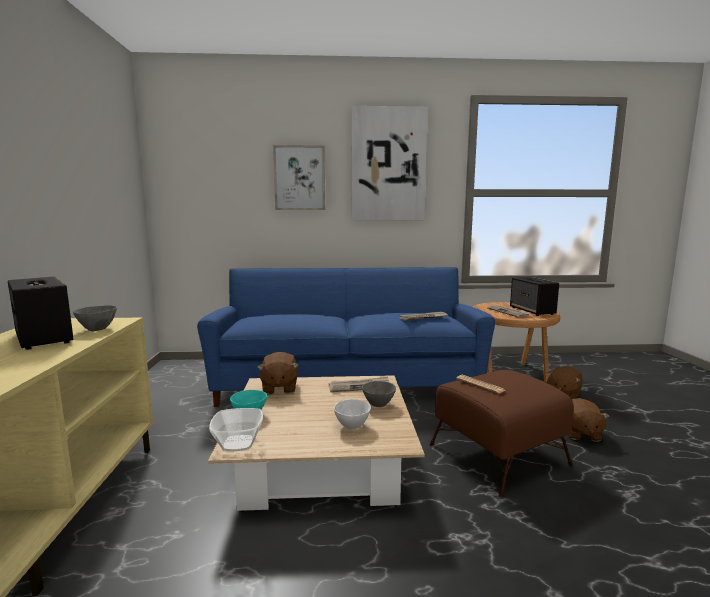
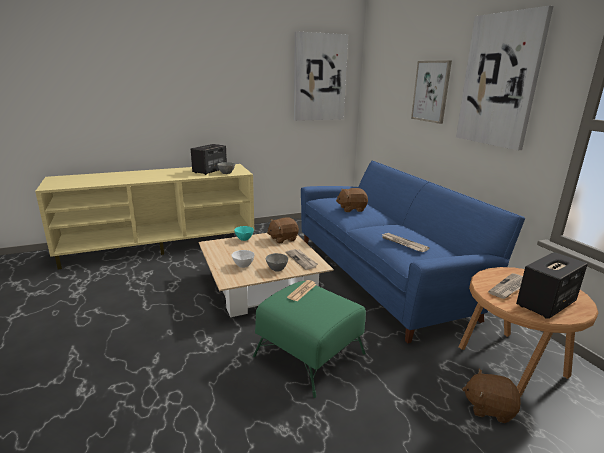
camera: 70 degrees right, 10 degrees up
(110, 159) = (319, 77): none -> picture
(239, 443) = (214, 243): bowl -> none
(499, 454) = (310, 355): brown ottoman -> green ottoman
(580, 433) = (384, 411): brown plush toy -> brown plush toy (351, 209)

